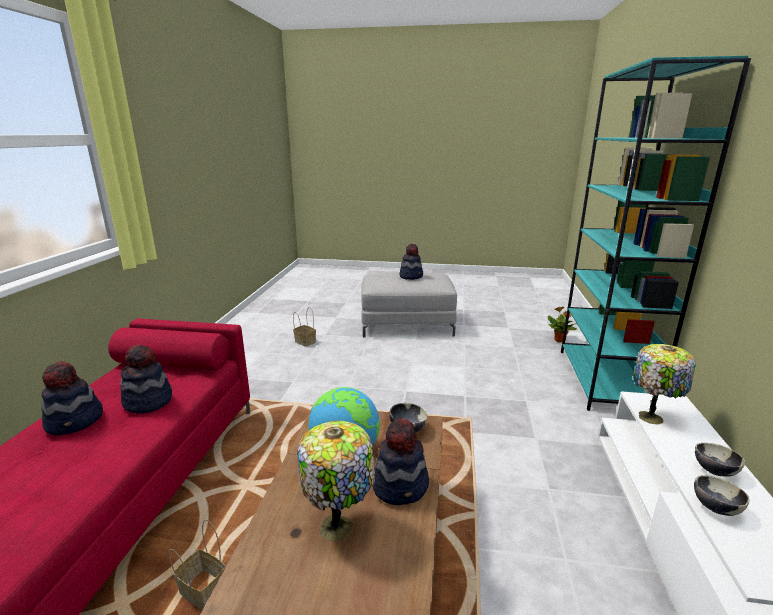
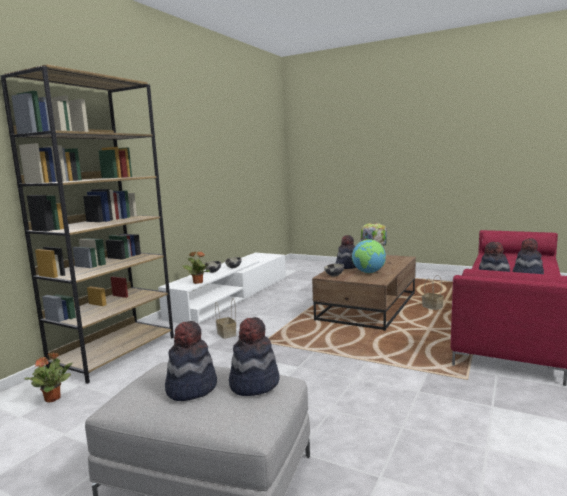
camera: 160 degrees left, 10 degrees down
(304, 342) = (417, 462): basket -> basket (227, 334)
(383, 280) = (253, 383): none -> hat
(604, 380) = (115, 353): turquoise bookcase -> brown bookcase
(652, 417) = (197, 282): table lamp -> potted plant

